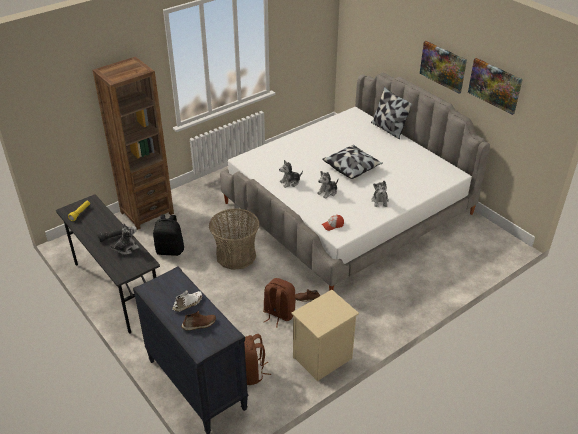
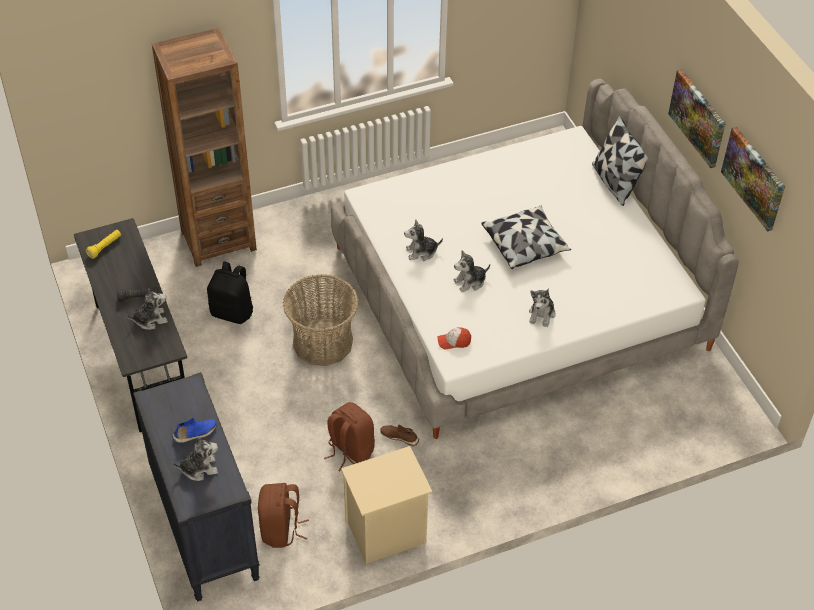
camera: 15 degrees right, 10 degrees up
(188, 304) = (195, 434): white shoe -> blue shoe
(199, 325) = (199, 468): brown shoe -> plush toy

